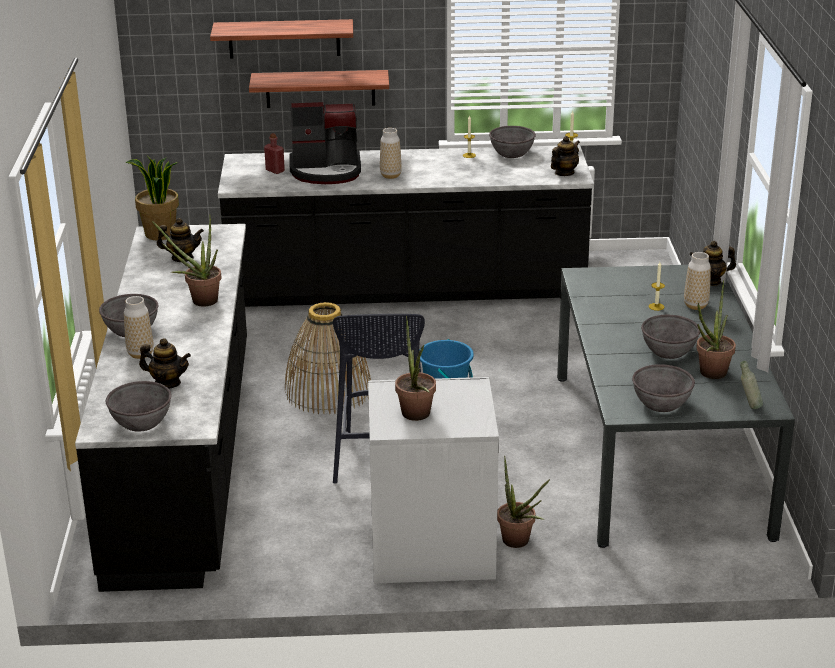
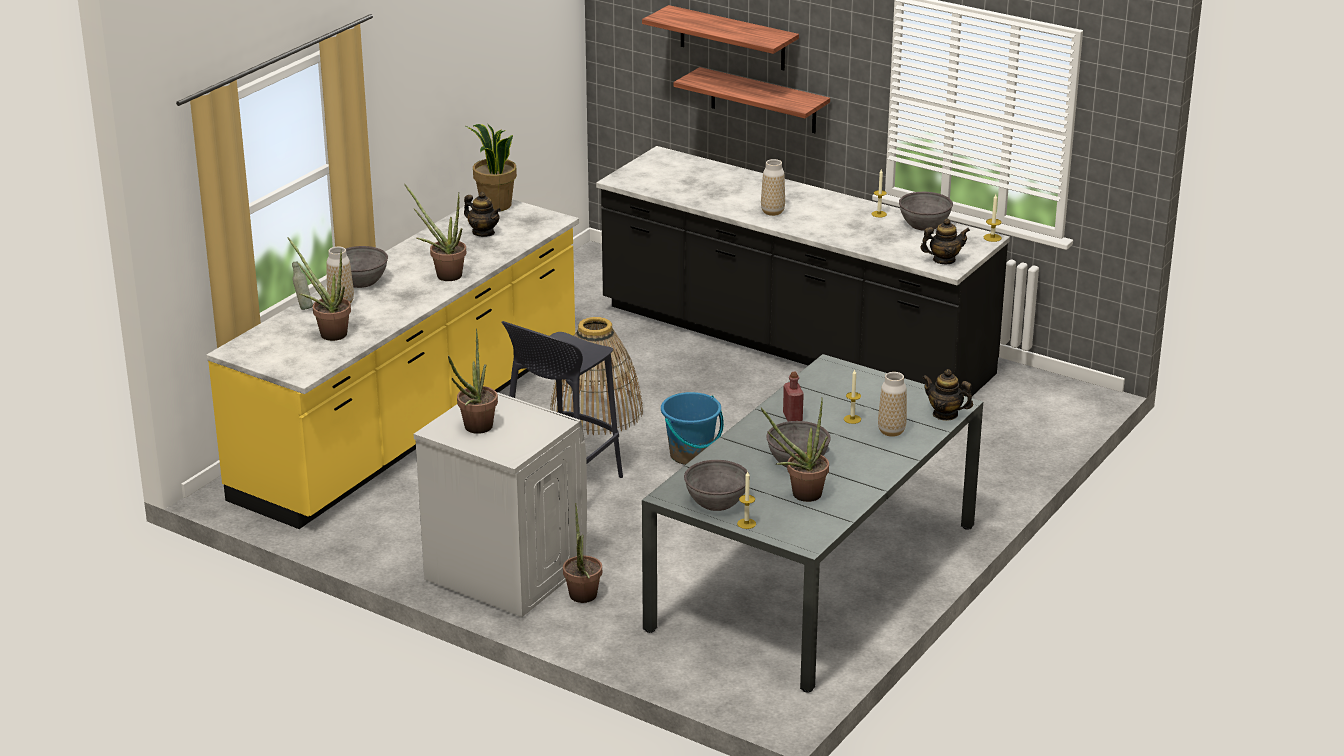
camera: 35 degrees right, 0 degrees up
(141, 422) = (269, 356): grey bowl -> none
(167, 383) = (328, 333): teapot -> potted plant
(185, 456) = (412, 422): black counter -> yellow counter
(275, 170) = (676, 175): red bottle -> red bottle (792, 417)
(326, 171) = (721, 189): coffee machine -> none
(708, 411) = (746, 523): none -> candle
(749, 407) = (789, 534): grey bottle -> grey bottle (303, 307)

